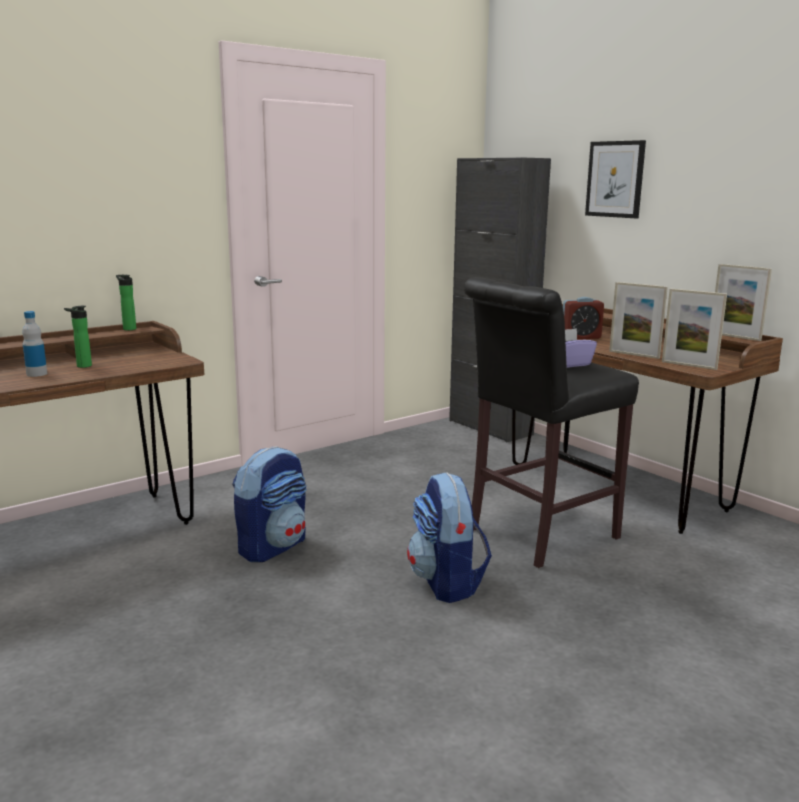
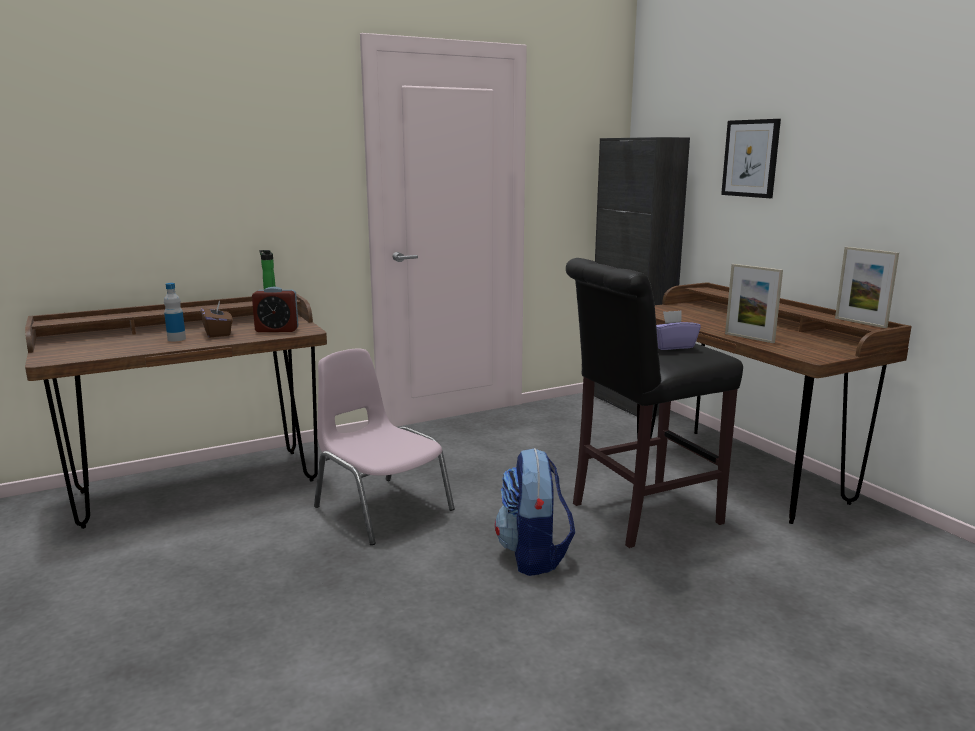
camera: 10 degrees right, 0 degrees up
(81, 366) = (218, 333): bottle -> brown tissue box
(272, 547) = (381, 508): backpack -> pink chair
(580, 337) = (704, 318): alarm clock -> alarm clock (277, 330)
(689, 365) = (801, 351): picture frame -> none

